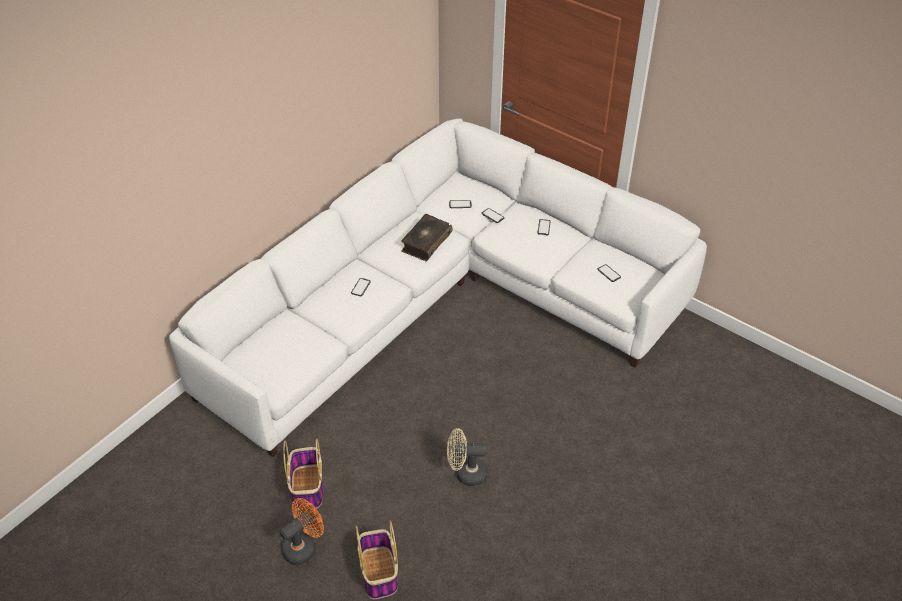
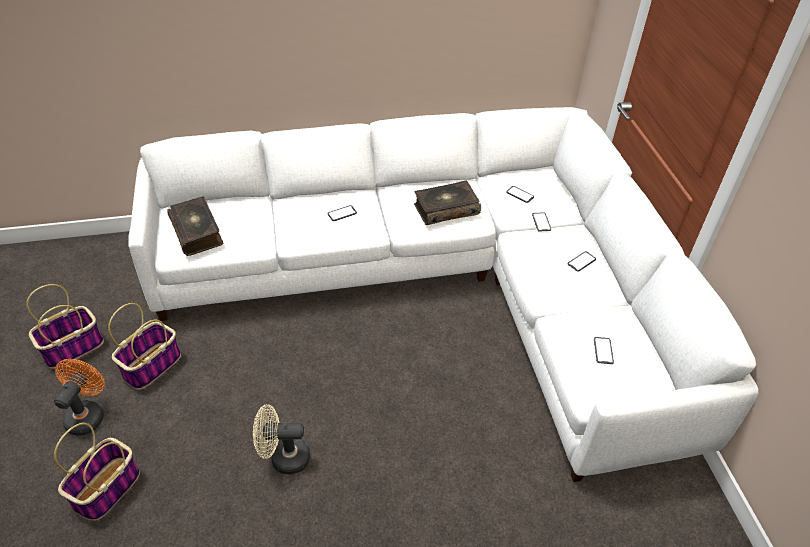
camera: 40 degrees right, 0 degrees up
(230, 518) = (73, 347): none -> basket
(274, 363) = (197, 232): none -> book
(303, 546) = (88, 414): orange fan -> orange fan turned 75 degrees counterclockwise
(466, 473) = (283, 458): beige fan -> beige fan turned 45 degrees counterclockwise

